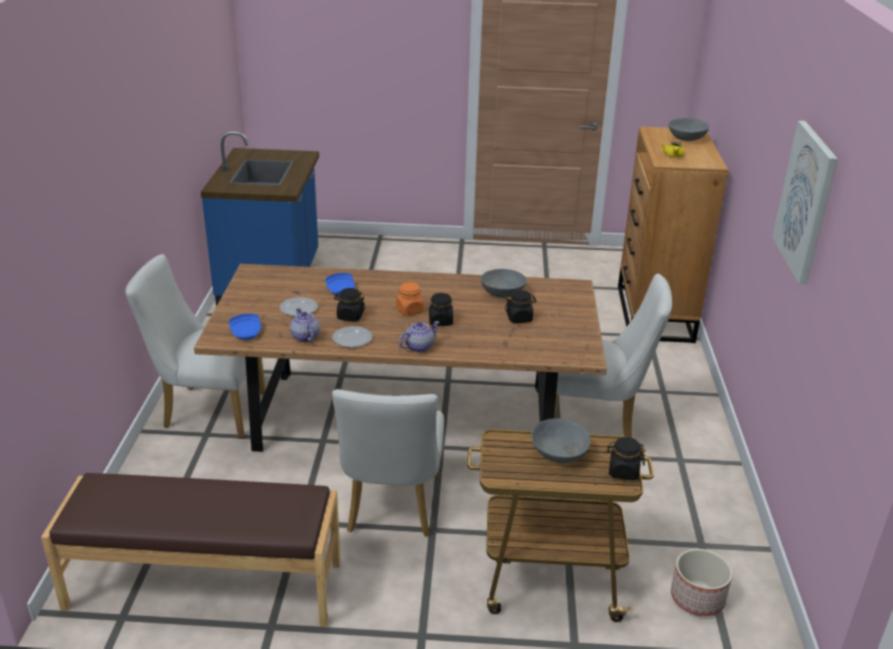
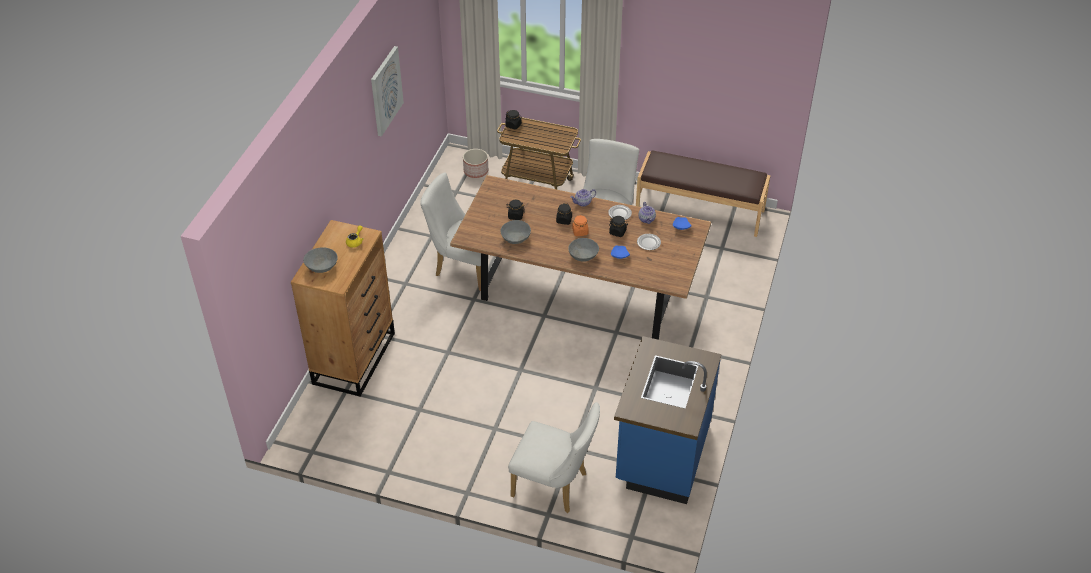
camera: 165 degrees left, 15 degrees up
(207, 410) = (707, 315): white chair -> white chair (555, 486)
(558, 453) = (537, 138): grey bowl -> grey bowl (583, 256)

